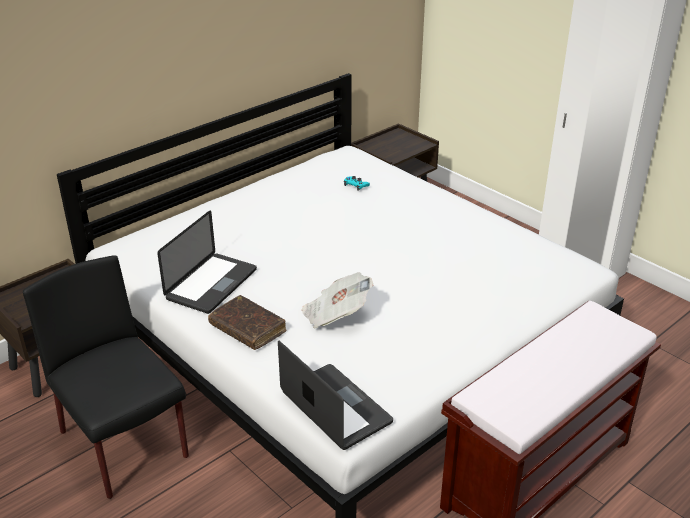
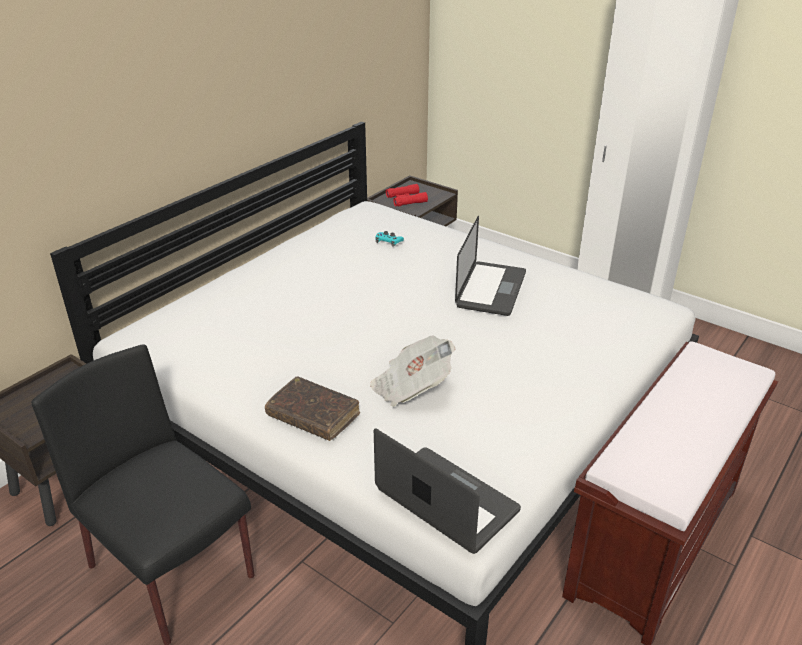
camera: 10 degrees left, 0 degrees up
(211, 284) = (256, 367): laptop -> laptop (491, 289)
(388, 146) = (406, 199): none -> red binoculars

